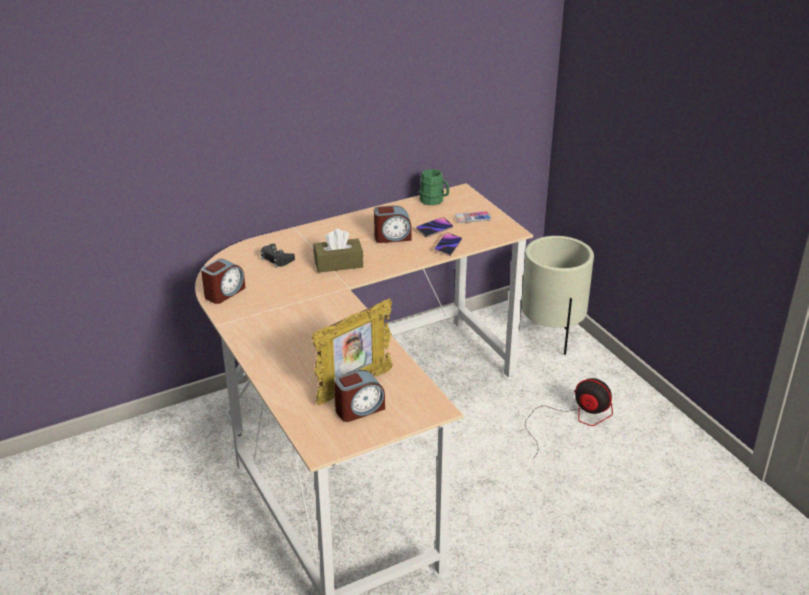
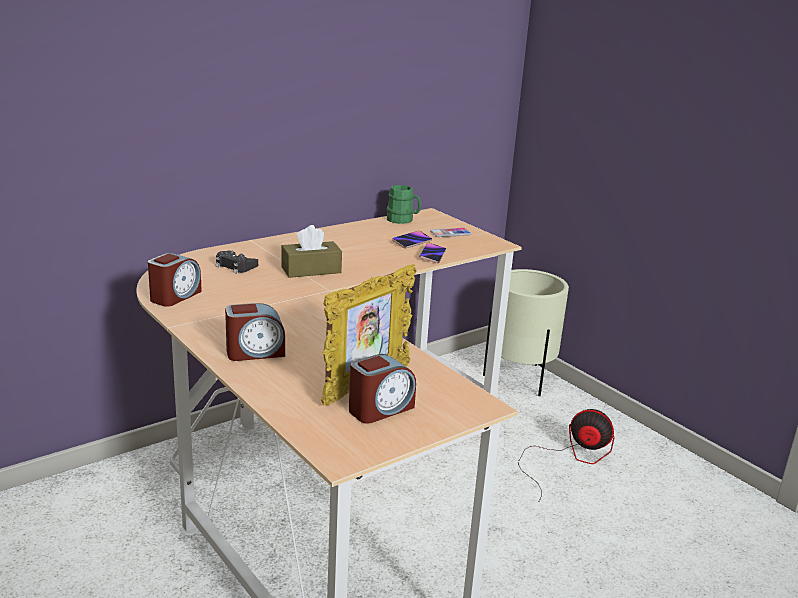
camera: 10 degrees left, 10 degrees down
(392, 237) = (367, 248): alarm clock -> alarm clock (255, 352)

